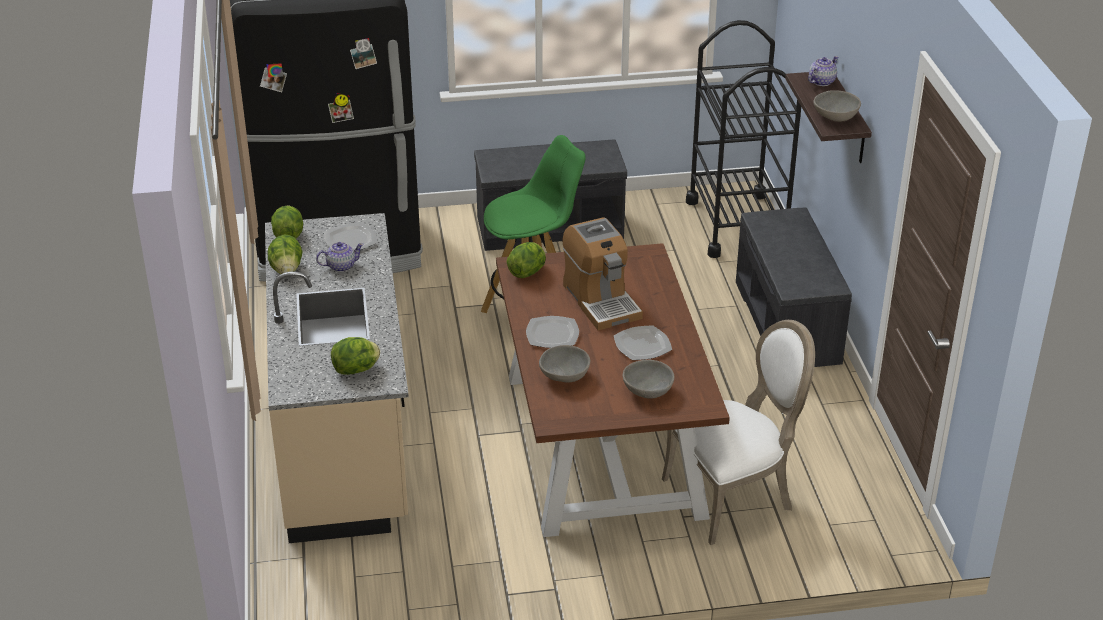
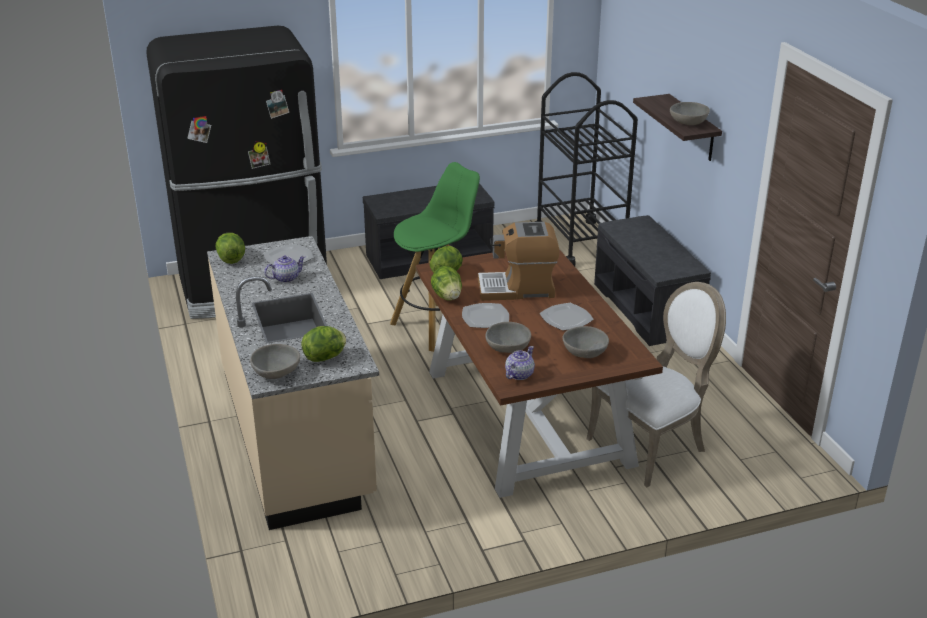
camera: 10 degrees left, 5 degrees down
(286, 269) = (237, 285): lettuce -> lettuce (447, 297)
(300, 383) = (276, 373): none -> grey bowl
(601, 300) = (517, 288): coffee machine -> coffee machine turned 120 degrees clockwise
(821, 82) = (664, 101): teapot -> teapot (519, 374)

